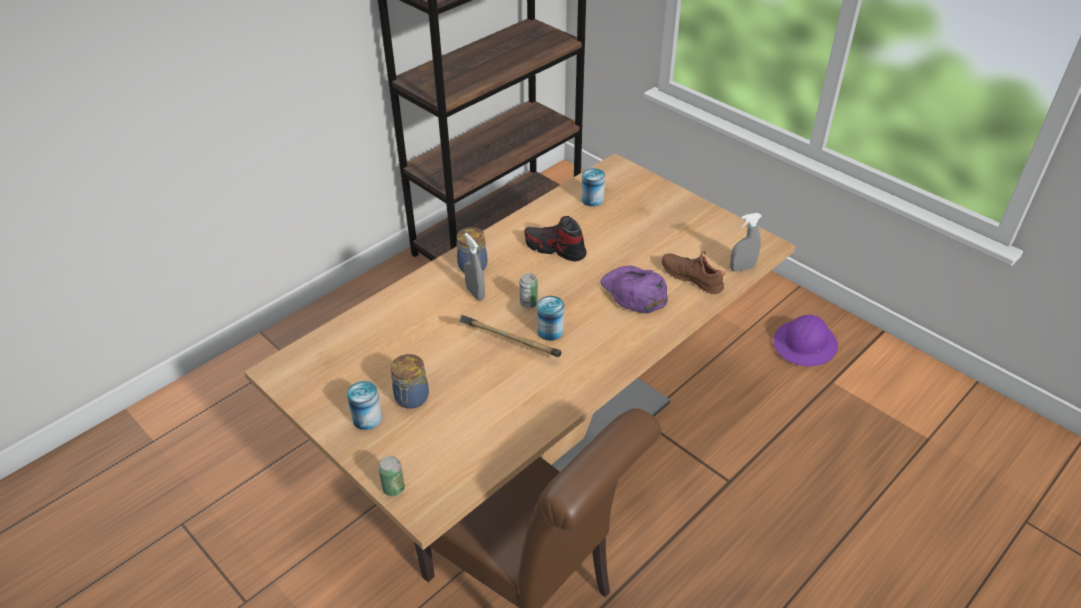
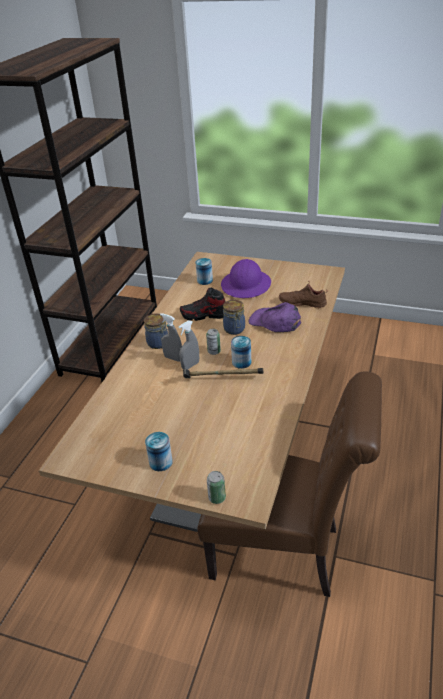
camera: 25 degrees left, 5 degrees down
(411, 399) = (182, 437): jar -> jar (234, 330)
(742, 268) = (326, 288): grey spray bottle -> grey spray bottle (190, 365)
(805, 344) = (345, 340): purple hard hat -> purple hard hat (246, 285)

